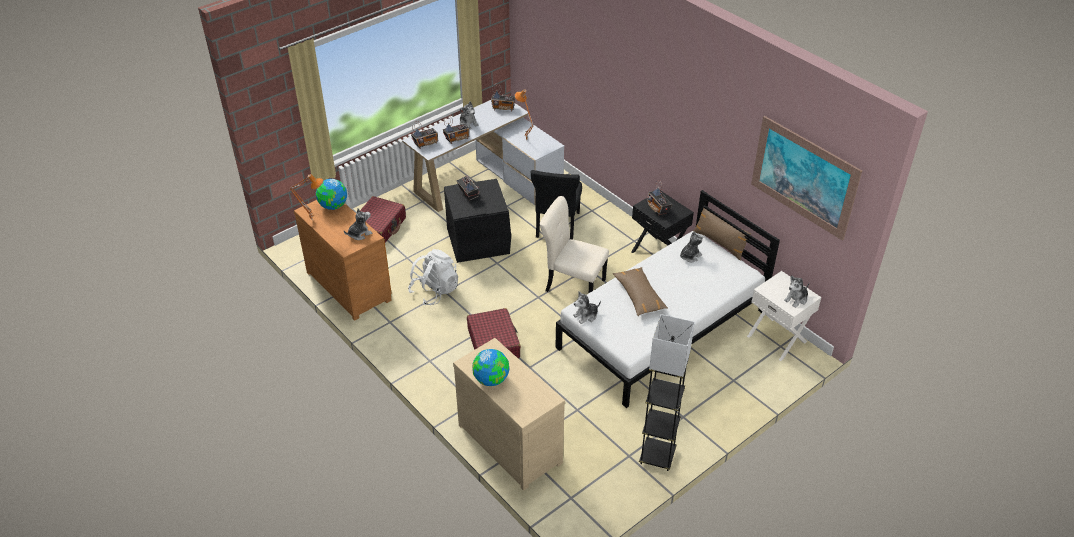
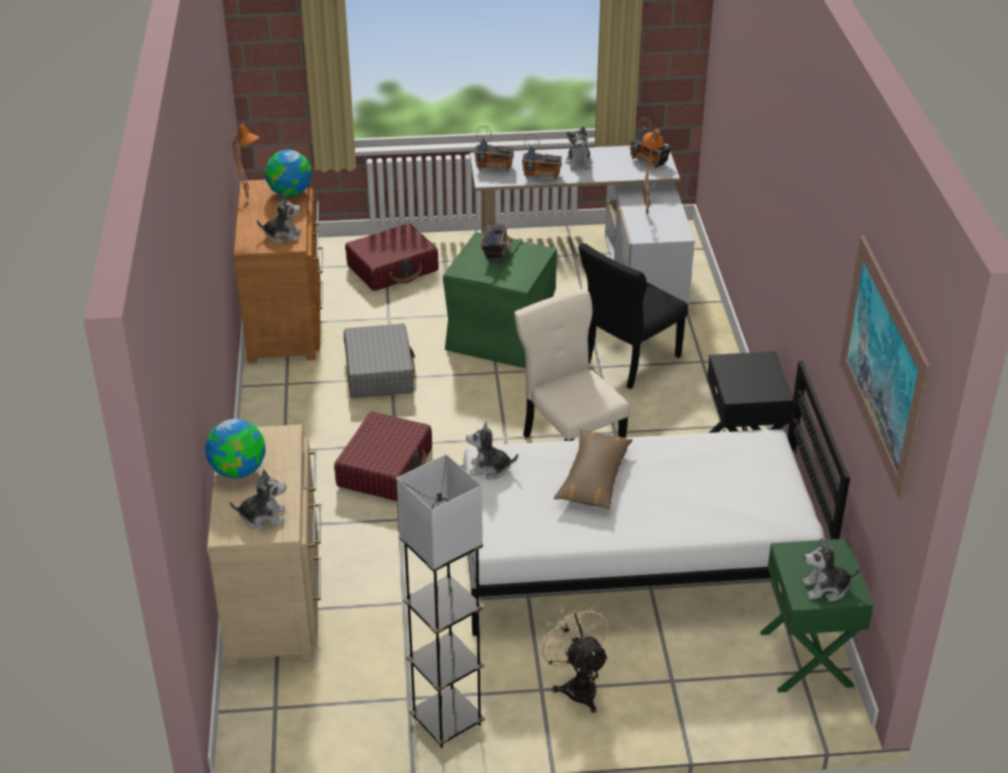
camera: 35 degrees right, 5 degrees down
(434, 291) = (379, 372): white backpack -> grey suitcase
(478, 240) = (502, 335): black storage box -> green storage box
(658, 209) = (743, 374): radio -> none
(690, 256) = (731, 460): plush toy -> plush toy (263, 517)
(696, 406) = (576, 686): none -> beige fan
(720, 243) = (800, 463): brown pillow -> none
(777, 338) = (807, 659): white nightstand -> green nightstand

